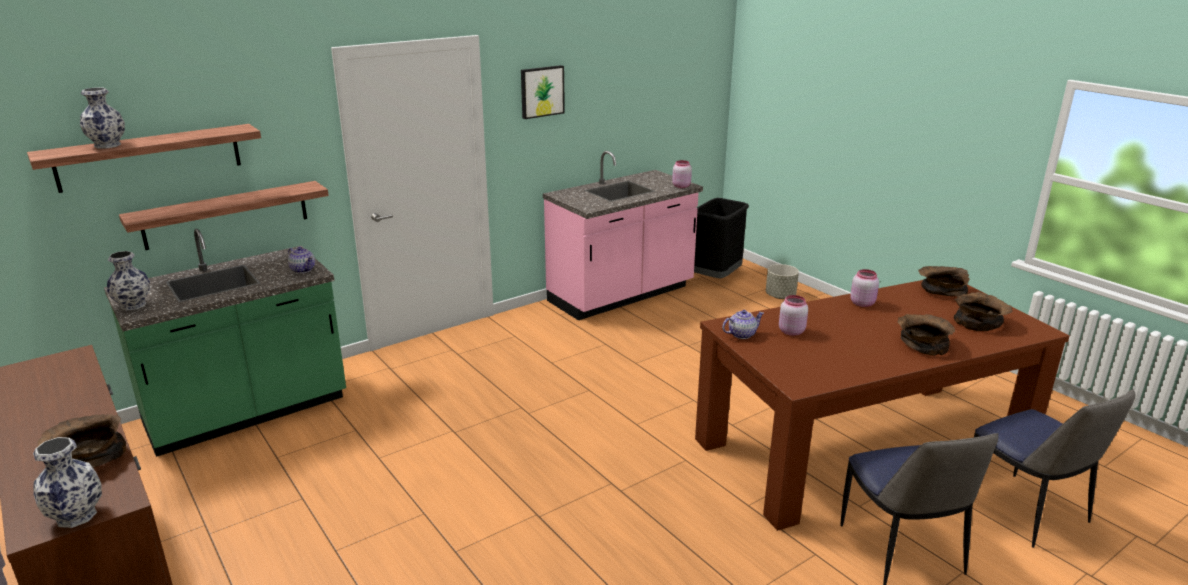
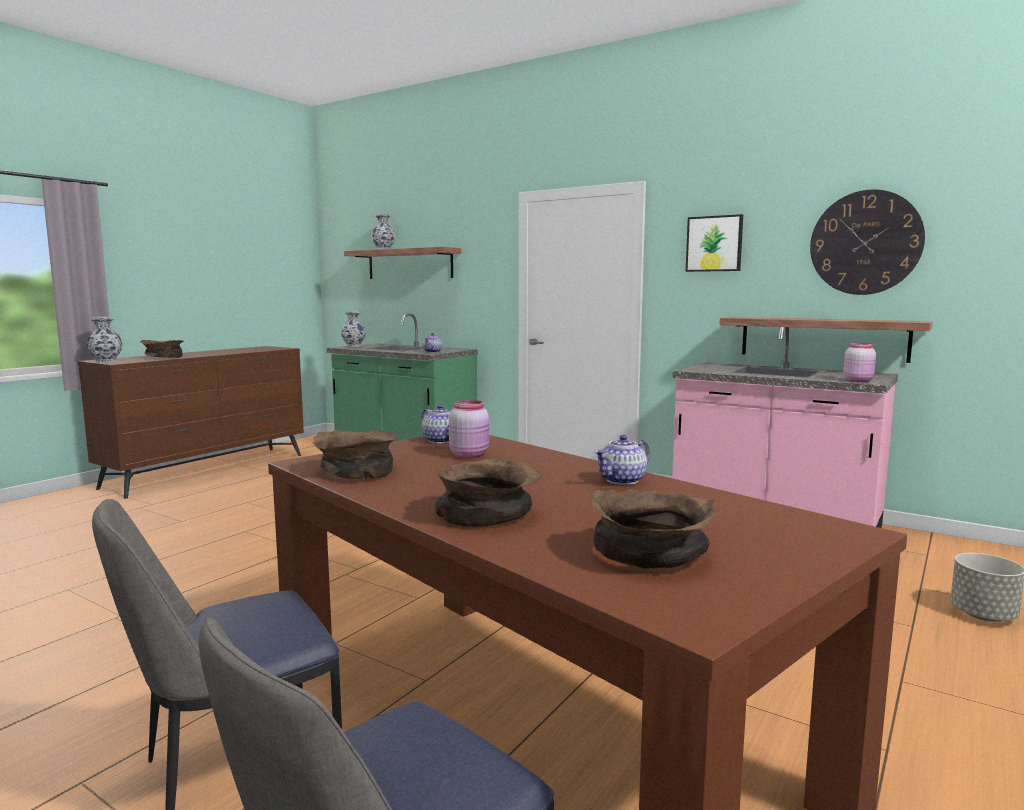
camera: 70 degrees right, 15 degrees down
(226, 215) = (441, 313): shelf -> shelf (822, 338)
(635, 82) = (865, 243): none -> wall clock
(716, 277) = (945, 563): black trash can -> none
(862, 303) = (623, 480): pink jar -> teapot
(941, 292) = (779, 526): brown bowl -> brown bowl (358, 471)

